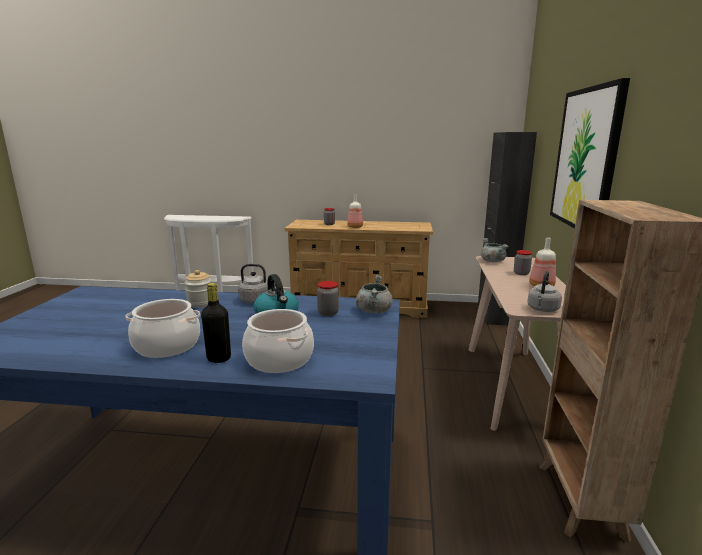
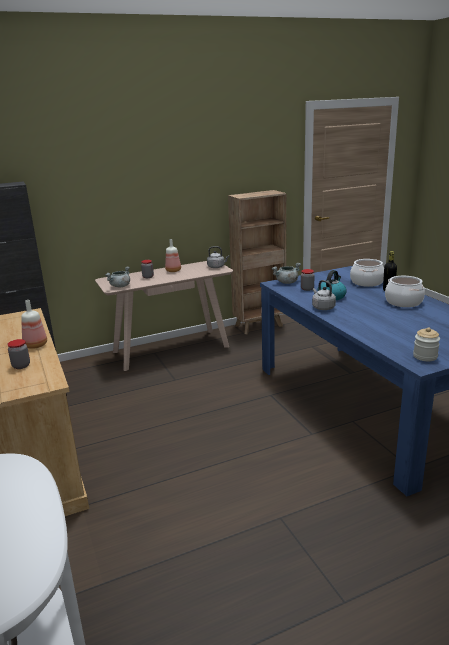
camera: 120 degrees left, 5 degrees up
(200, 303) = (355, 318): jar -> jar (425, 356)
(585, 159) = (149, 188): picture -> none

